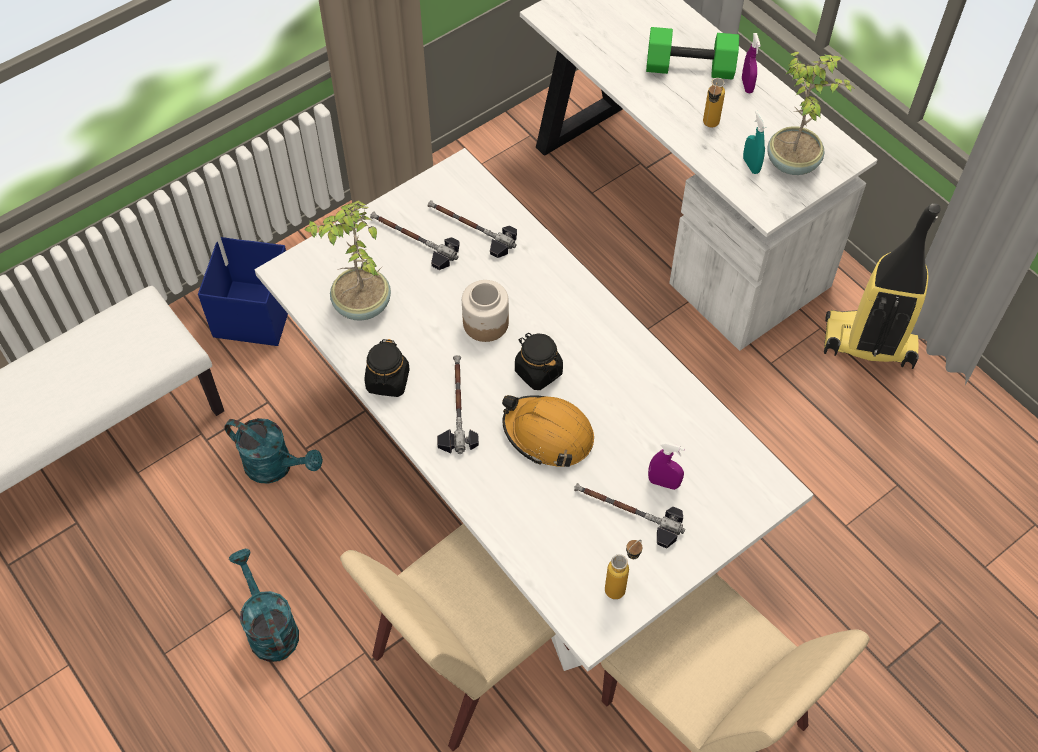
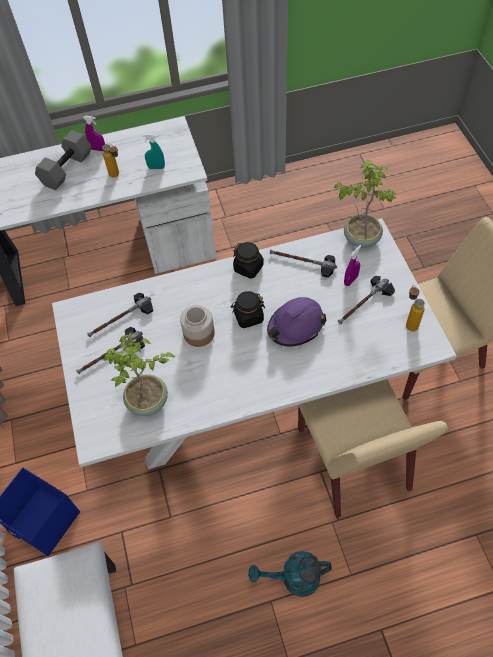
camera: 65 degrees left, 0 degrees up
(276, 466) = (175, 540): turquoise watering can -> none
(388, 381) = (217, 403): black jar -> black jar (248, 268)
(457, 407) = (254, 369): hammer -> hammer (302, 262)
(548, 434) = (295, 326): orange hard hat -> purple hard hat
(689, 68) = (67, 170): green dumbbell -> grey dumbbell
(793, 162) = (165, 149): potted plant -> potted plant (361, 238)
(868, 344) = (240, 202): vacuum cleaner -> none

